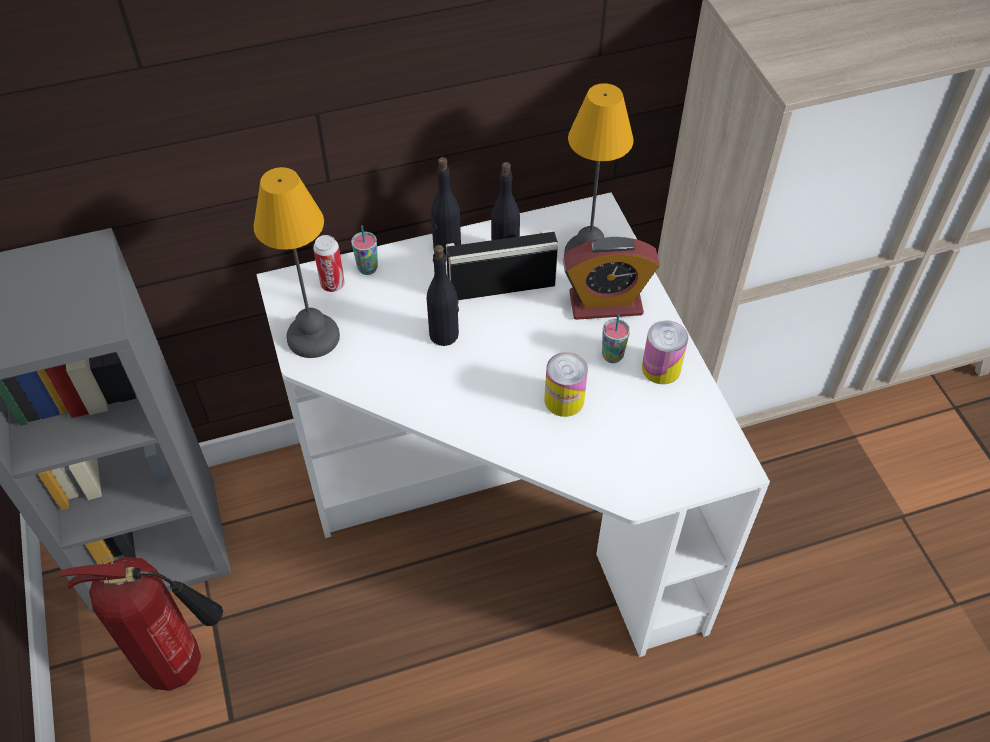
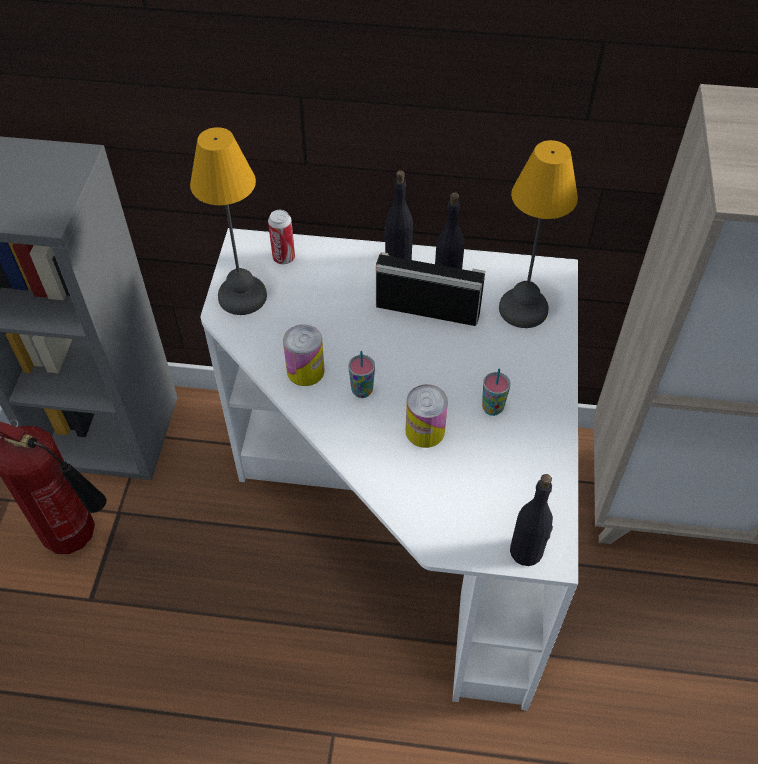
camera: 25 degrees right, 0 degrees up
(367, 268) = (320, 254): cup -> cup (362, 391)
(444, 334) = (353, 334): black bottle -> black bottle (526, 551)
(605, 303) = (513, 358): alarm clock -> none
(661, 368) = (532, 436): can -> can (305, 371)

